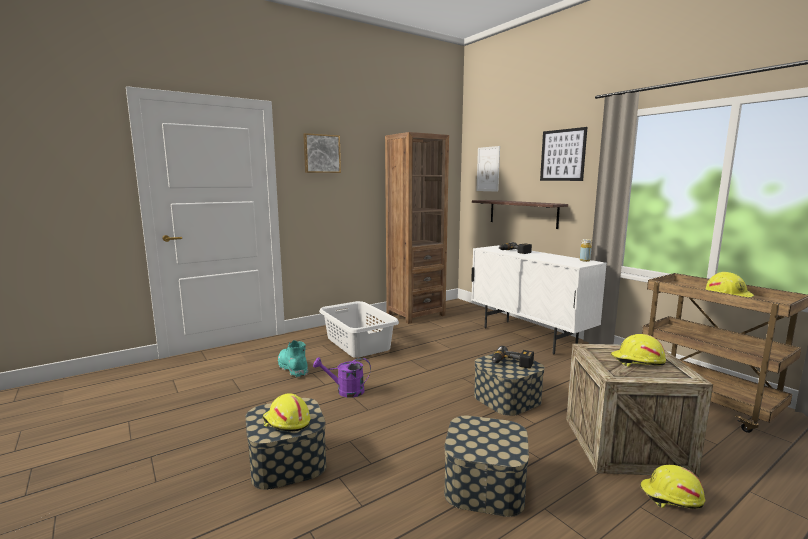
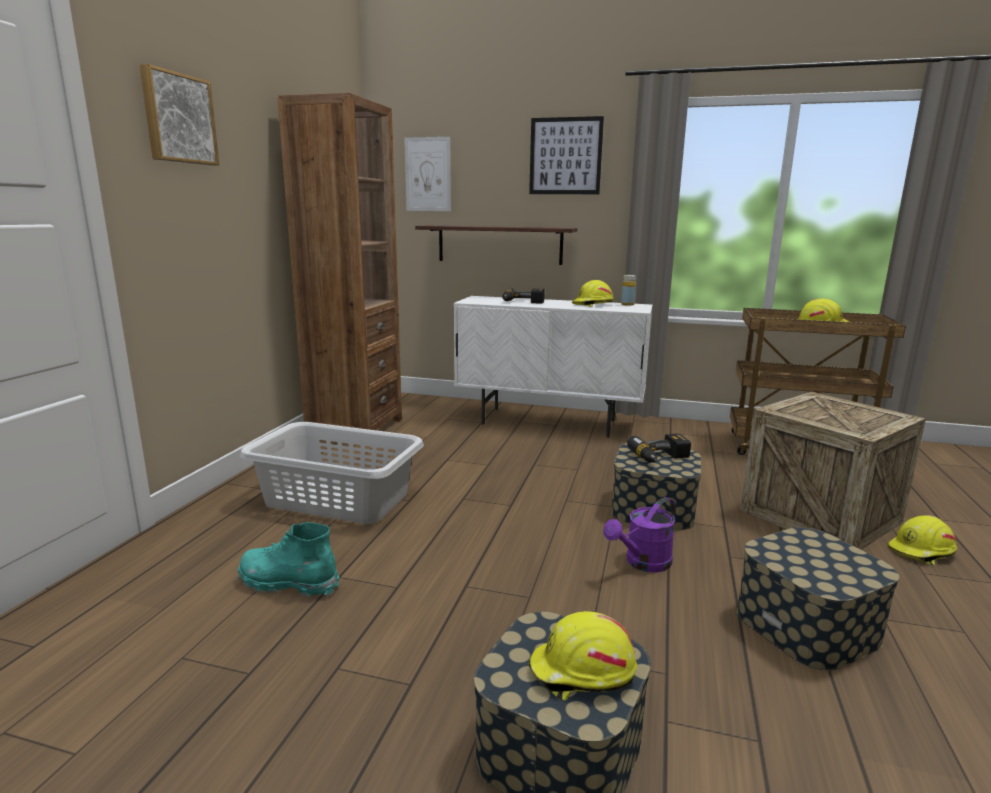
camera: 40 degrees left, 5 degrees up
(345, 391) = (449, 584): purple watering can -> purple watering can (643, 563)
(637, 361) = (840, 413): yellow hard hat -> yellow hard hat (592, 304)

